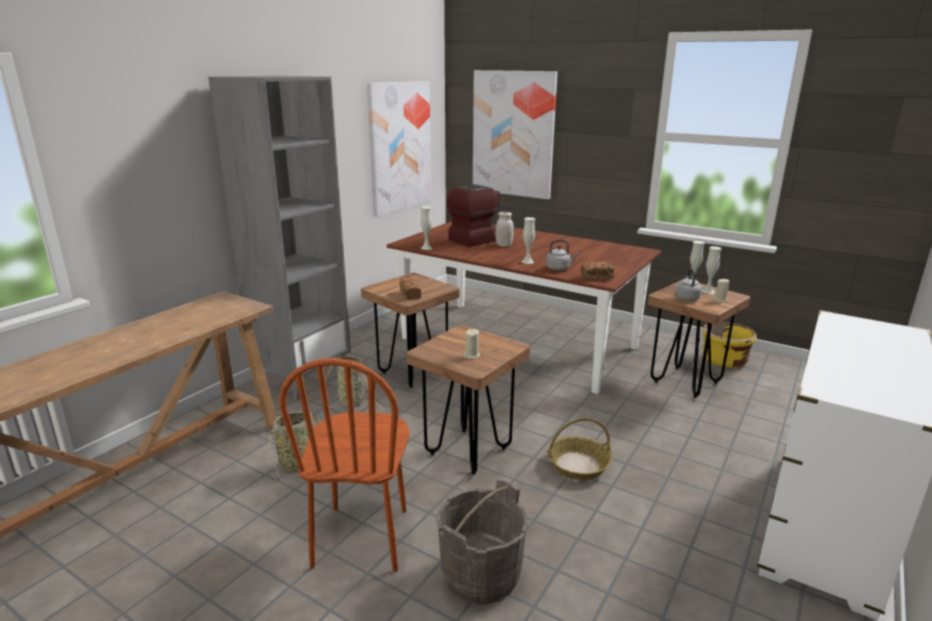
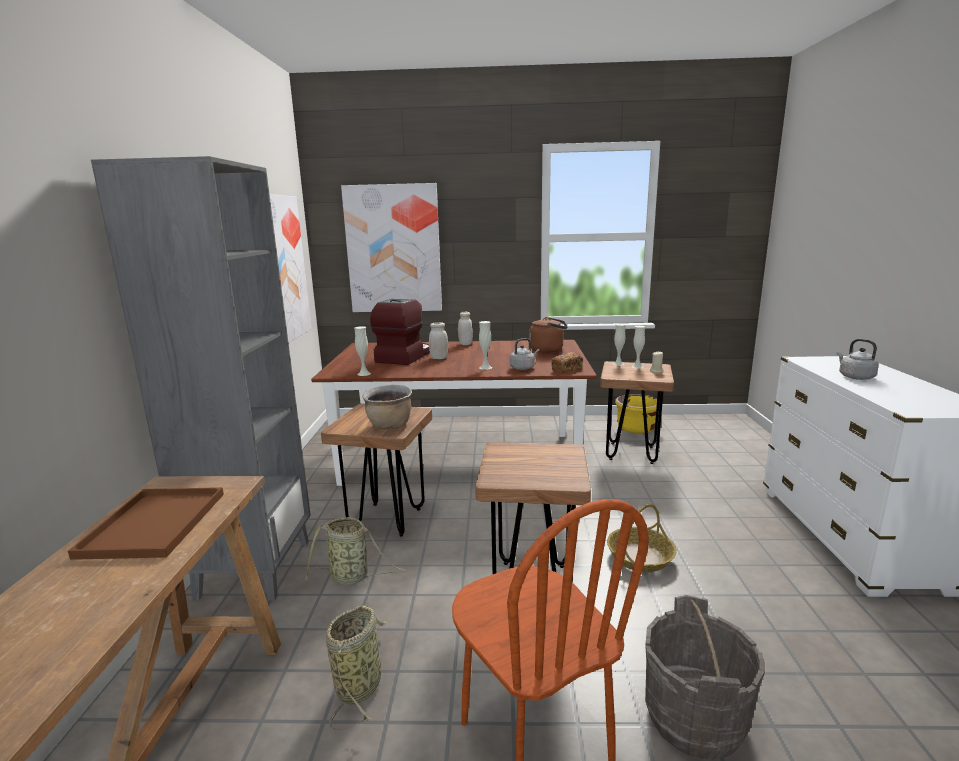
camera: 30 degrees left, 5 degrees down
(192, 317) = (154, 525): none -> brown tray
(410, 294) = (390, 426): bread -> brown cooking pot
(471, 355) = (547, 470): beige candle -> none
(548, 236) = (465, 344): none -> white jar
(614, 256) = (548, 350): none -> brown kettle
(686, 298) = (632, 374): grey kettle -> grey kettle (854, 377)

